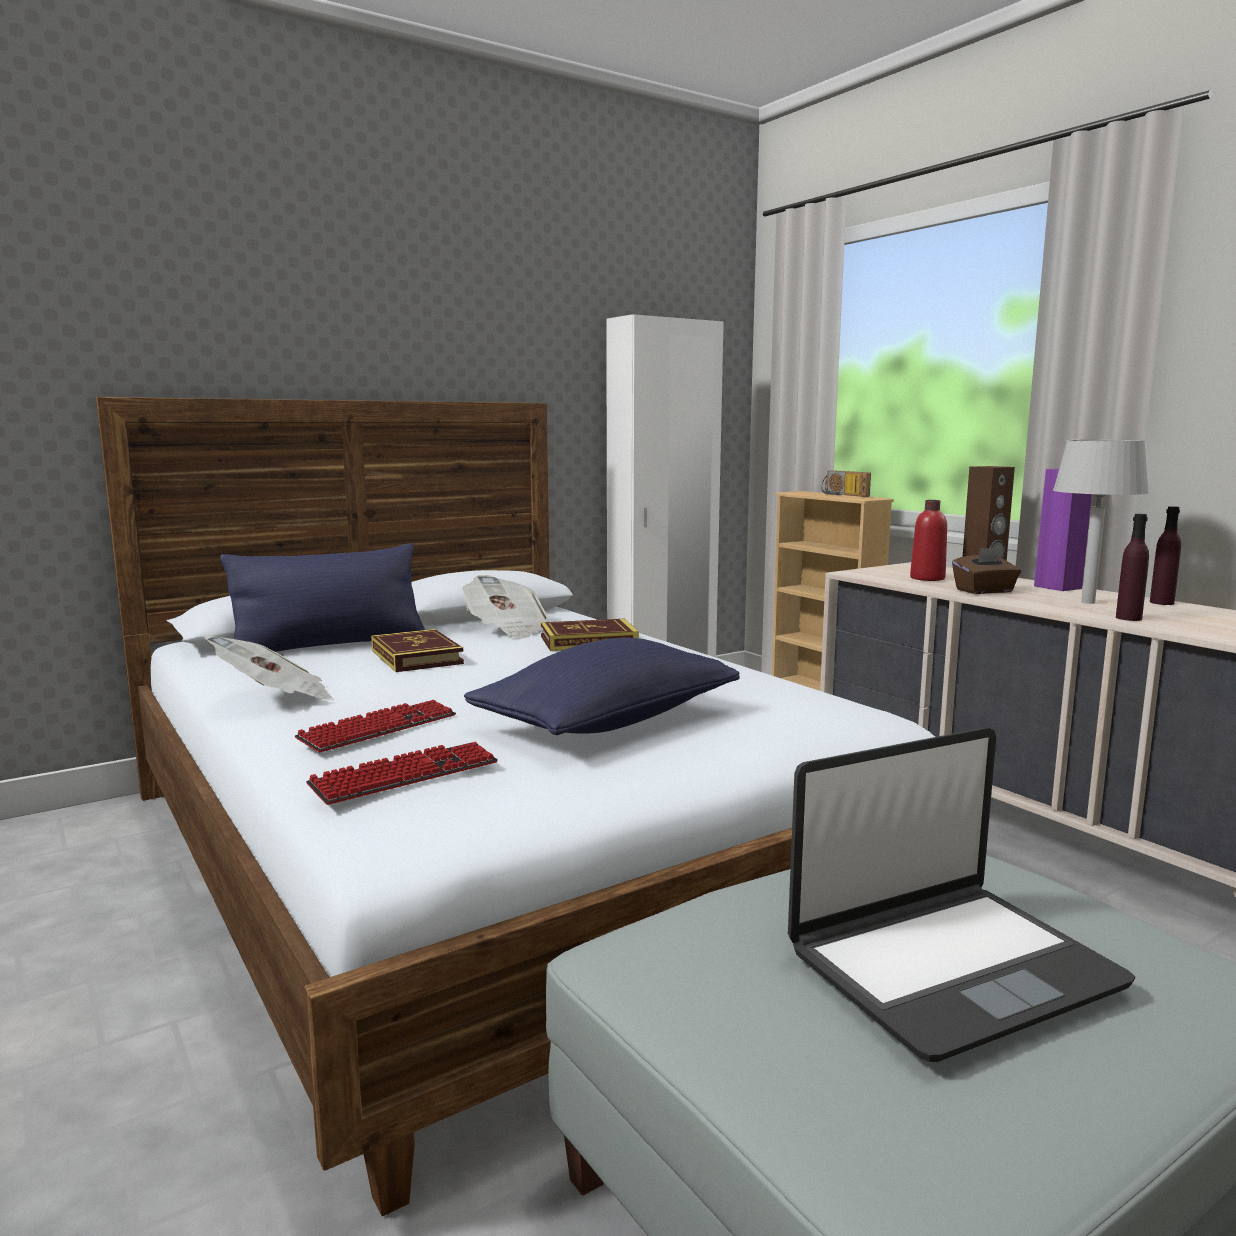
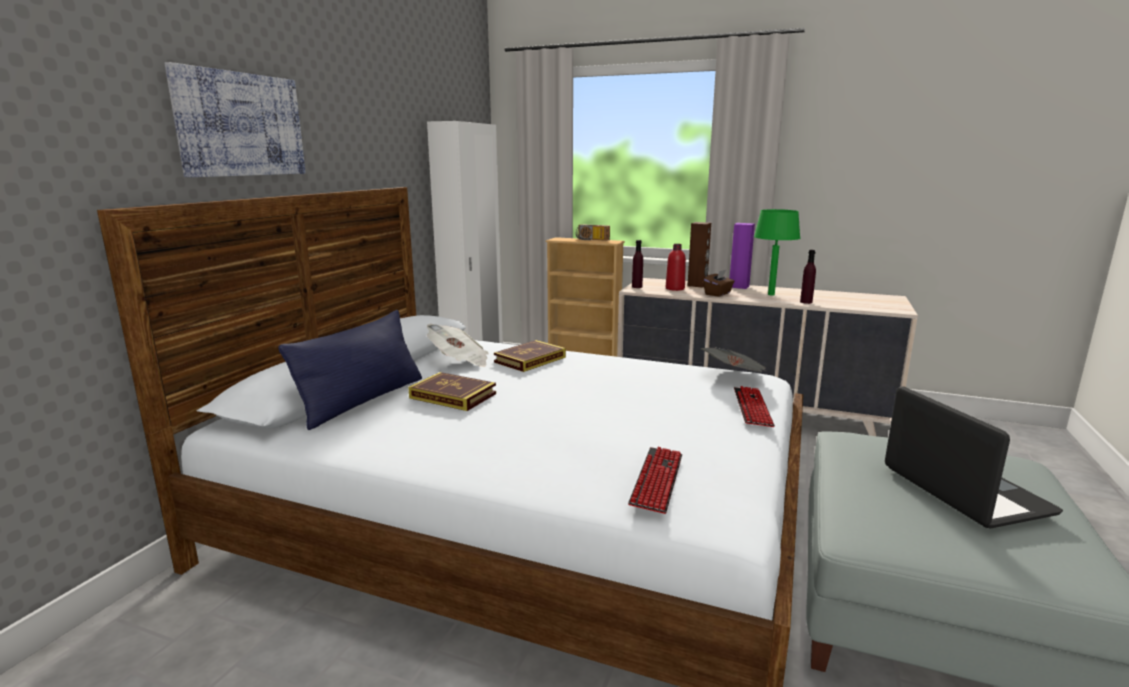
camera: 35 degrees left, 5 degrees up
(275, 699) = (434, 454): newspaper -> newspaper (734, 377)
(293, 318) = (240, 124): none -> picture
(379, 728) = (564, 454): keyboard -> keyboard (752, 408)
(607, 723) = (663, 413): blue pillow -> none
(950, 967) = (964, 491): laptop -> laptop turned 45 degrees counterclockwise
(1087, 602) = (770, 294): grey table lamp -> green table lamp
(1161, 602) = (795, 290): purple bottle -> purple bottle (637, 287)

